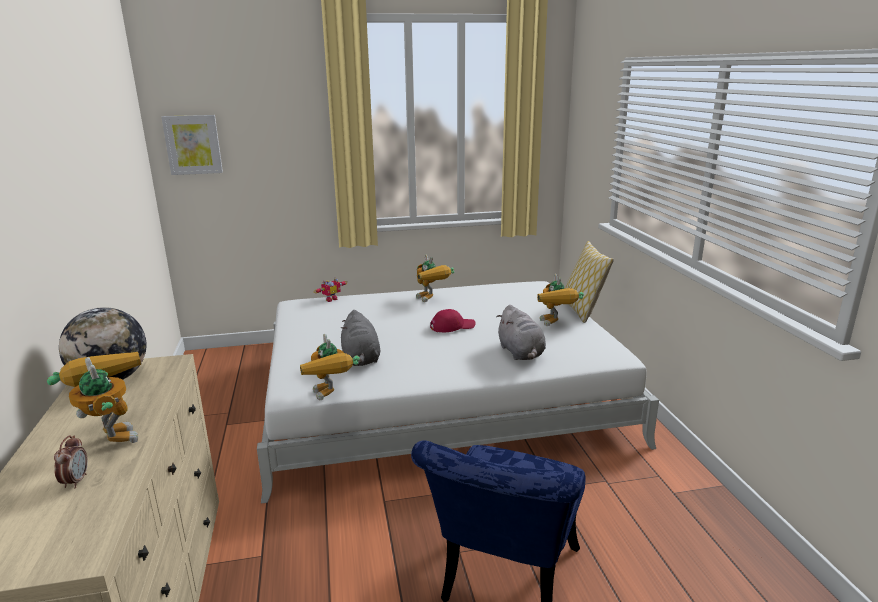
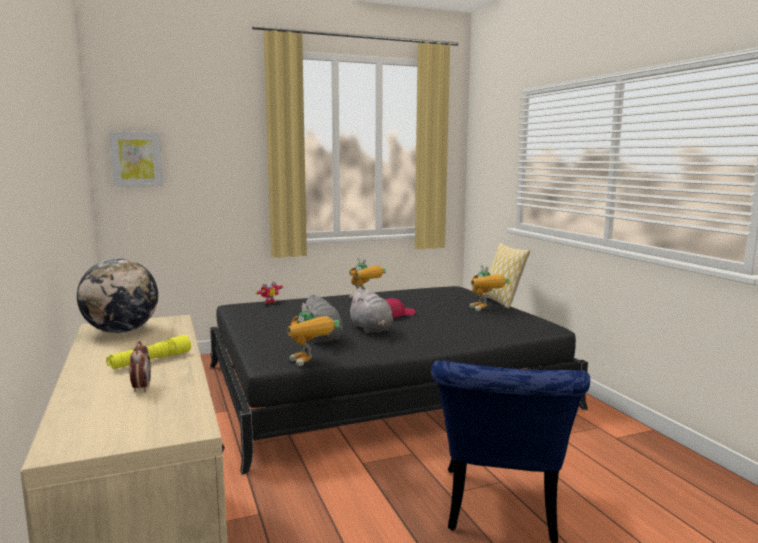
camera: 10 degrees left, 10 degrees down
(110, 434) = (150, 361): toy robot -> yellow flashlight
(439, 397) = (381, 386): white bed -> black bed
(521, 353) = (466, 328): grey plush toy -> grey plush toy (371, 329)

